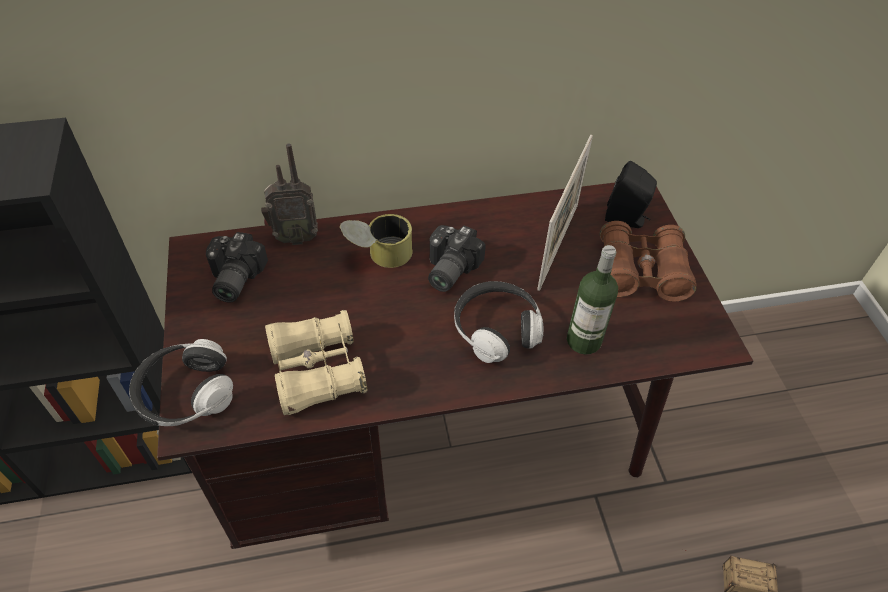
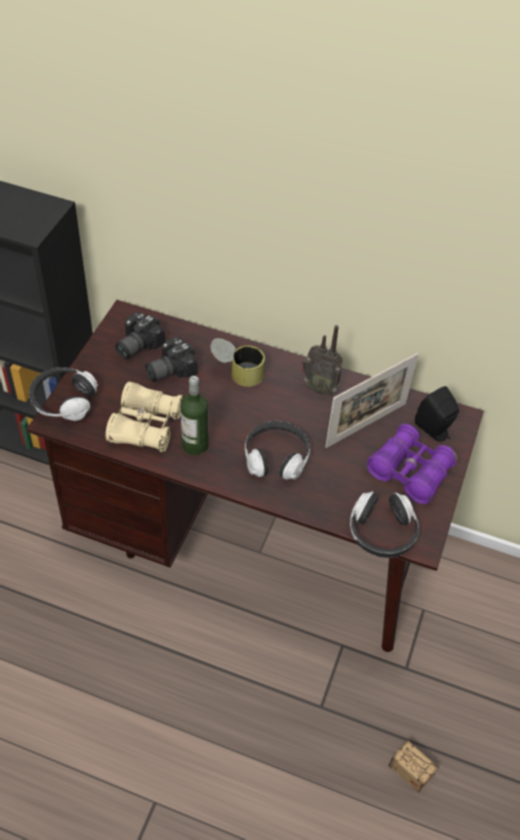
camera: 30 degrees right, 0 degrees up
(294, 237) = (192, 335): radio -> radio (319, 387)
(447, 269) = (275, 404): camera -> camera (168, 369)
(583, 340) = (328, 494): bottle -> bottle (195, 445)
(640, 272) = (410, 471): brown binoculars -> purple binoculars
(671, 353) = (382, 532): none -> headphones

